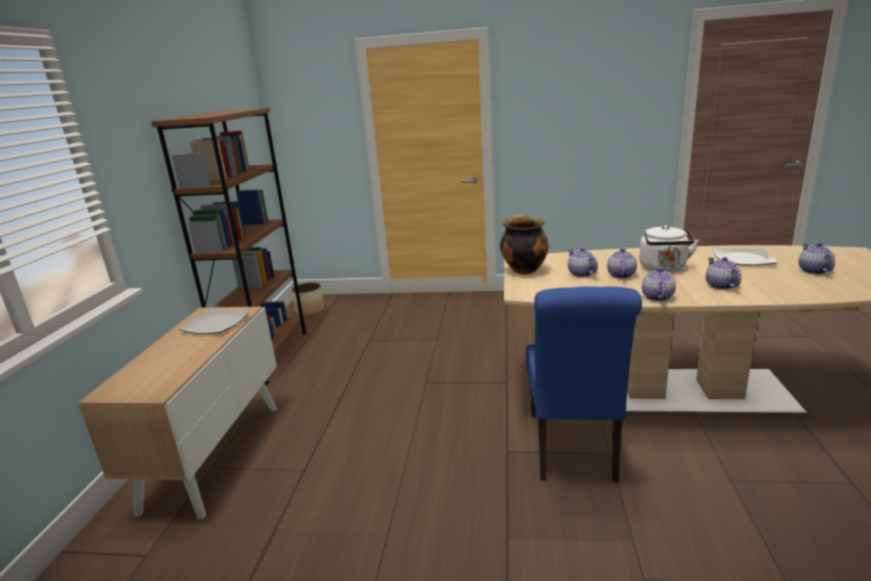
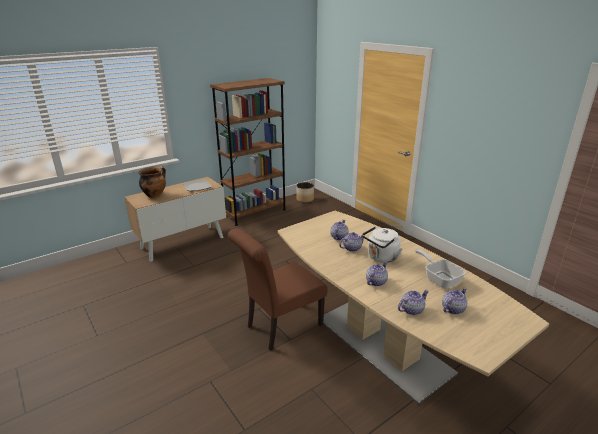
camera: 45 degrees right, 5 degrees up
(523, 270) = (323, 221): cooking pot -> cooking pot (155, 195)
(573, 450) = (280, 327): blue chair -> brown chair
(657, 297) = (331, 267): teapot -> teapot (411, 309)
(742, 259) = (439, 279): plate -> frying pan

